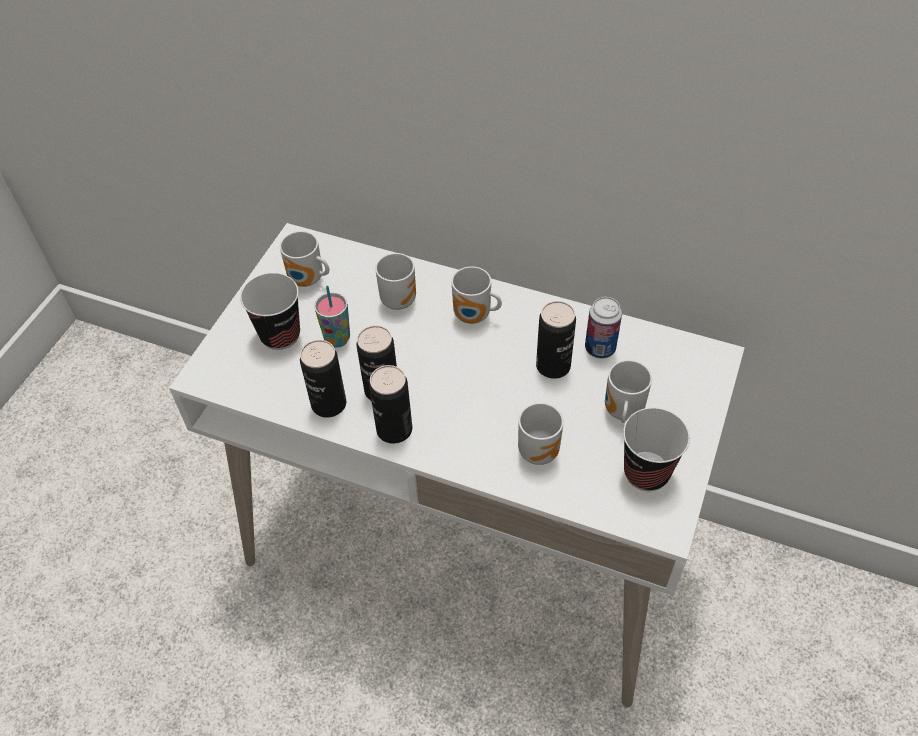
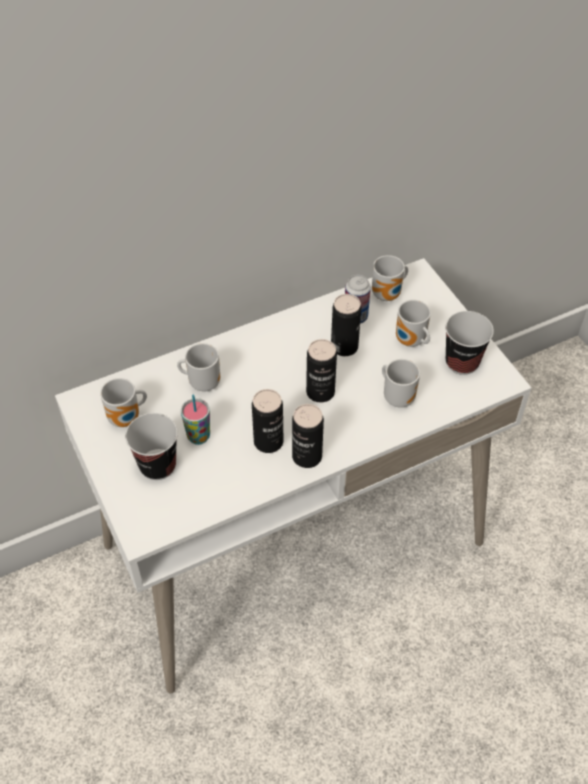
camera: 50 degrees left, 0 degrees up
(329, 404) = (248, 477): can -> can (320, 392)
(474, 317) = (263, 356): mug -> mug (388, 295)

